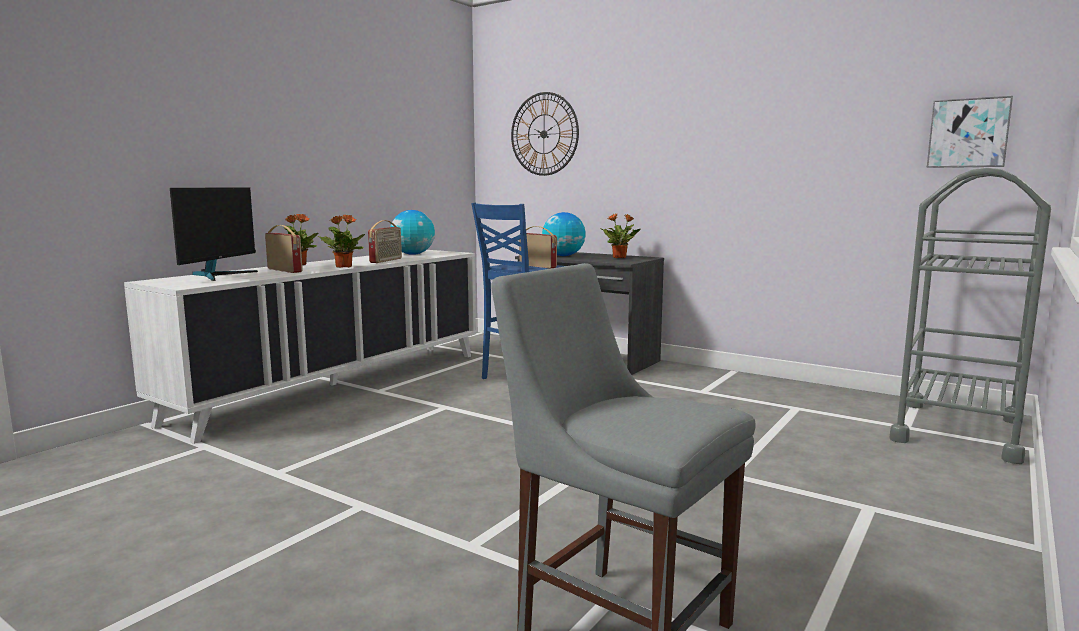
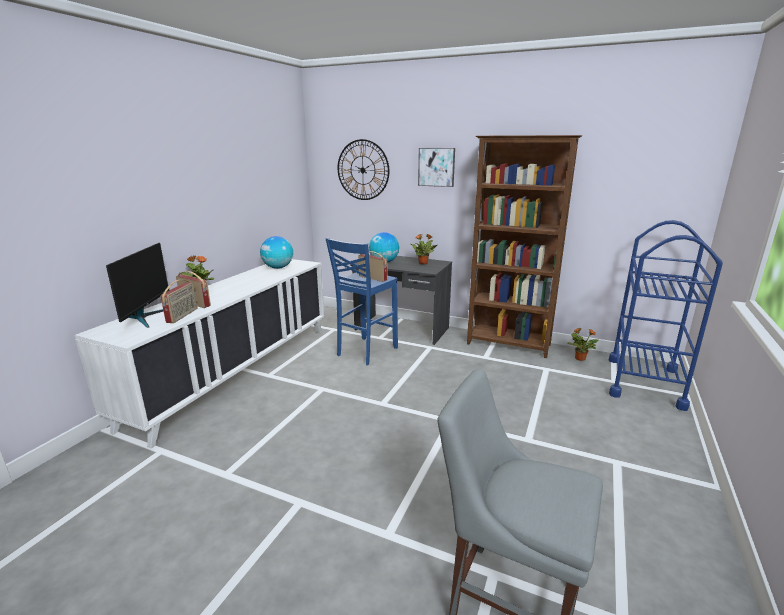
camera: 10 degrees left, 10 degrees up
(343, 266) = (237, 294): potted plant -> potted plant (579, 358)
(386, 260) = (264, 280): radio -> radio (183, 315)
(747, 381) = (509, 345): none -> brown bookcase
(958, 431) = (644, 382): grey cart -> blue cart
(968, 133) = (658, 191): picture -> picture (436, 167)

